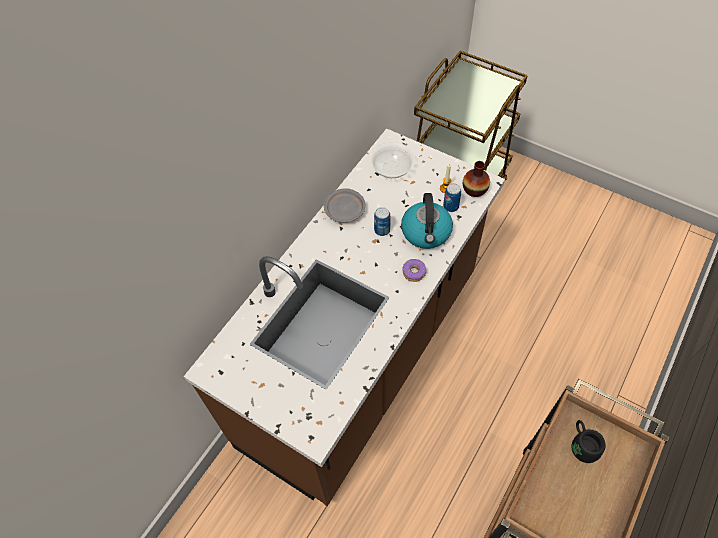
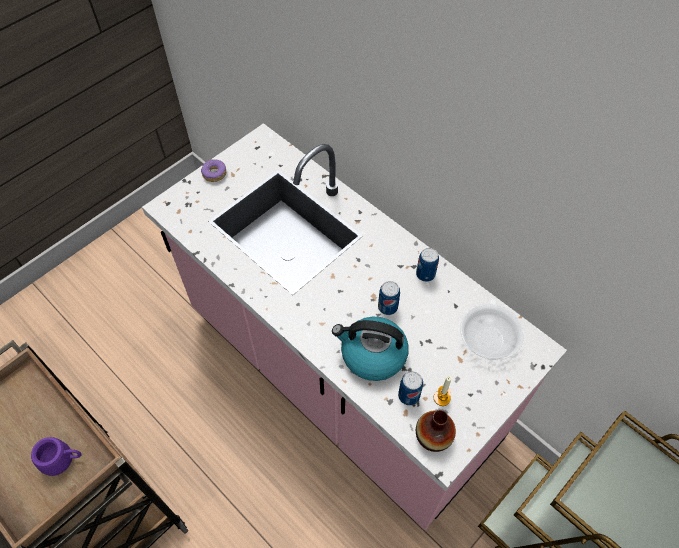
camera: 100 degrees right, 0 degrees up
(345, 211) = (425, 274): grey plate -> can
(363, 360) = (339, 377): brown counter -> pink counter
(414, 273) = (317, 327): donut -> donut (214, 174)
(582, 444) = (63, 460): black mug -> purple mug

